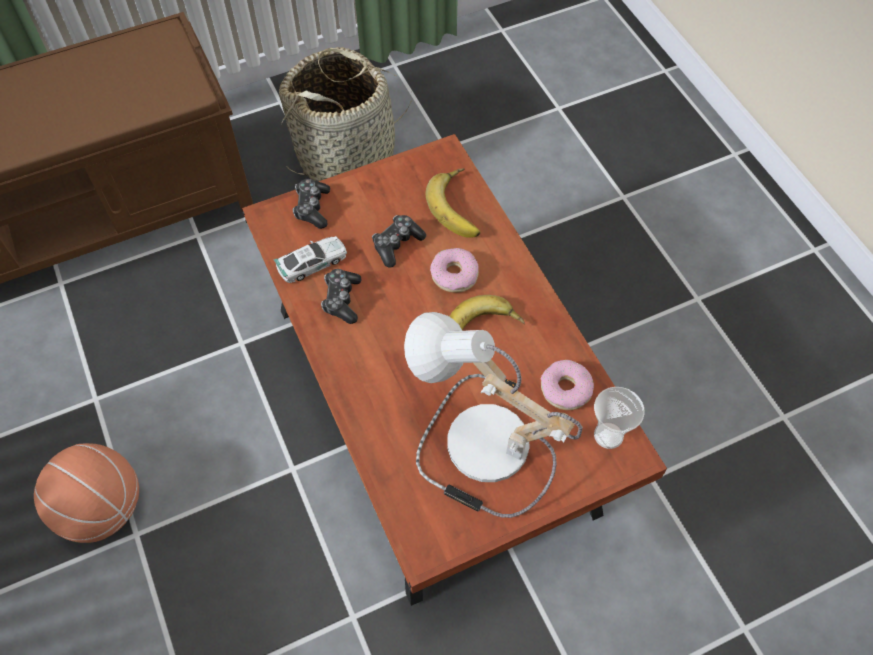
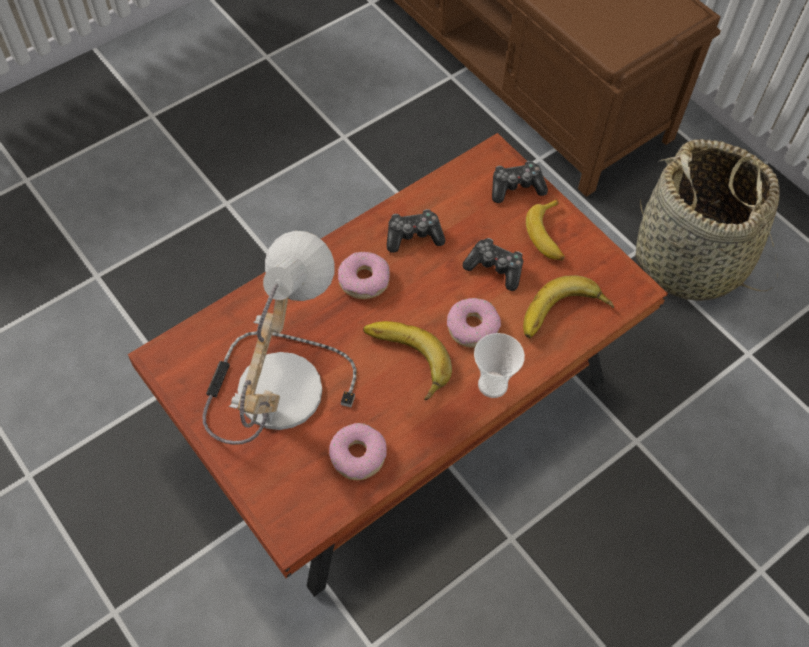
camera: 75 degrees right, 0 degrees up
(103, 509) = (244, 174): basketball -> none
(312, 263) = (450, 202): toy car -> none
(373, 197) = (548, 235): none -> banana
(380, 350) = (364, 280): none -> donut
(608, 435) = (311, 505): cup -> cup (492, 384)

